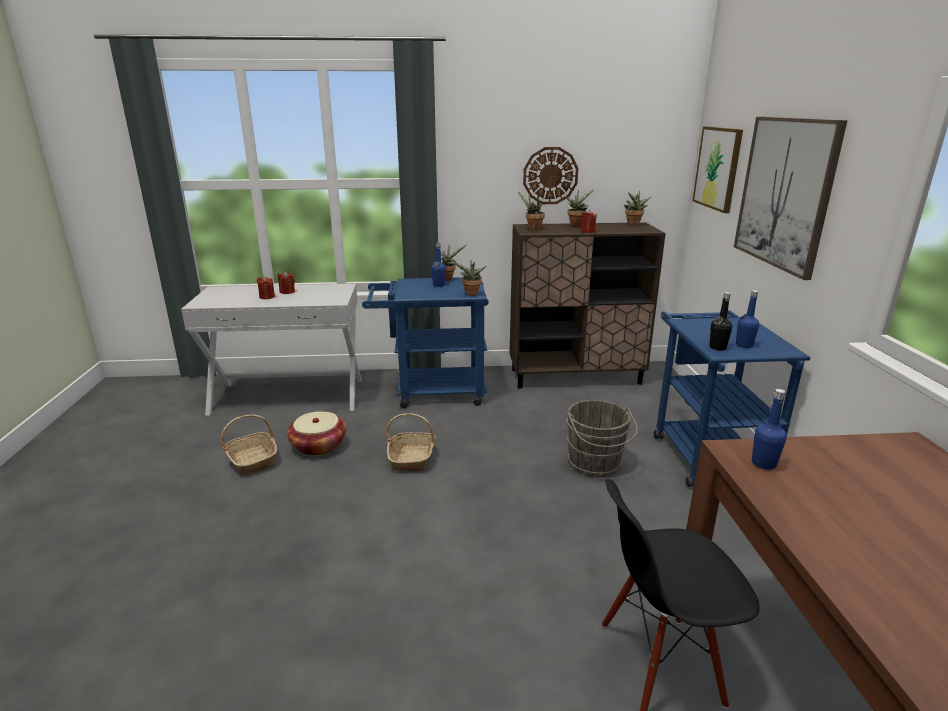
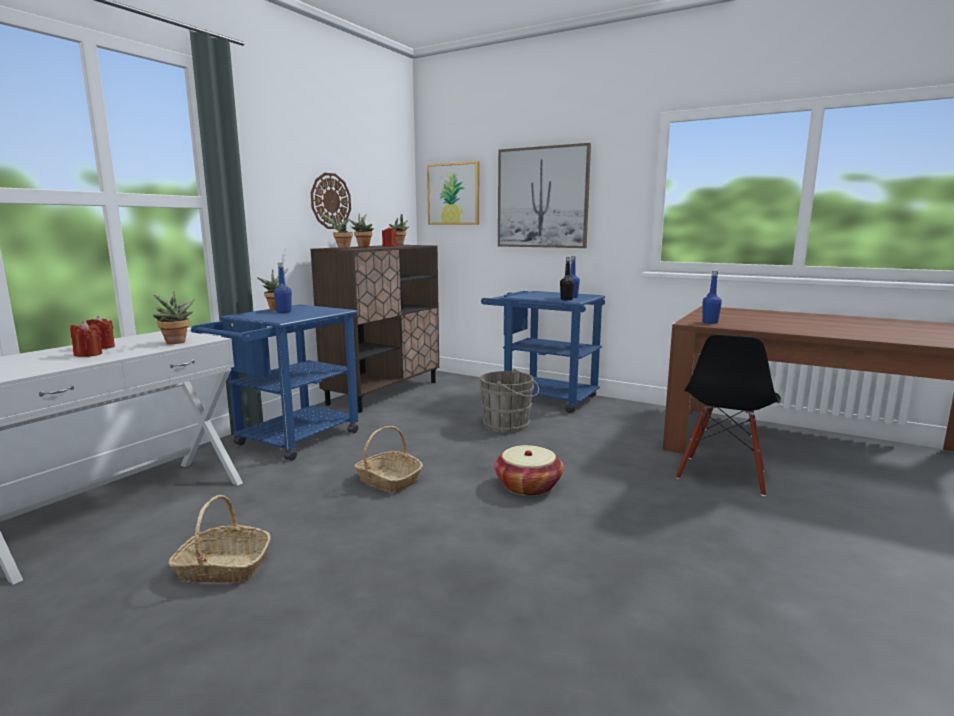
camera: 55 degrees left, 10 degrees down
(318, 446) = (276, 519): basket -> basket (528, 486)
(471, 294) = (337, 310): potted plant -> potted plant (176, 343)

